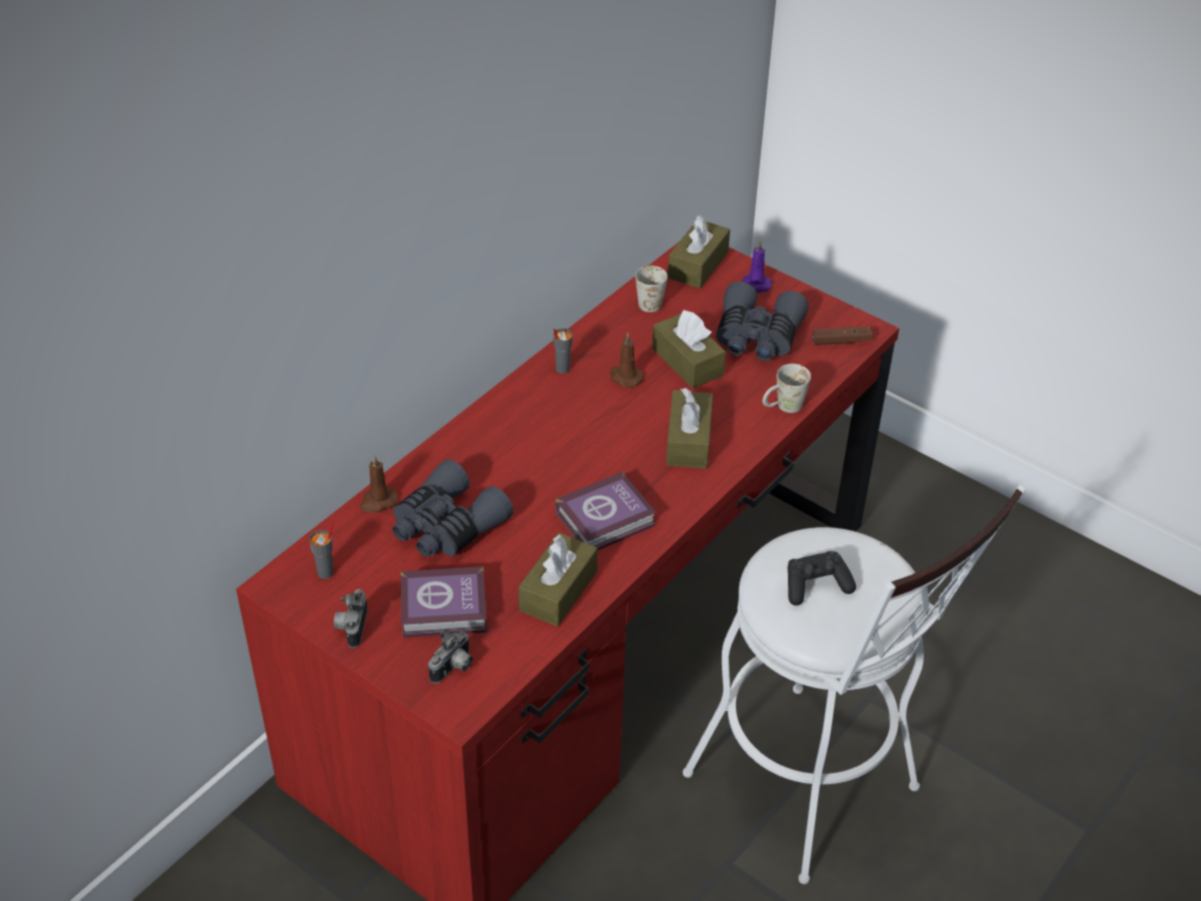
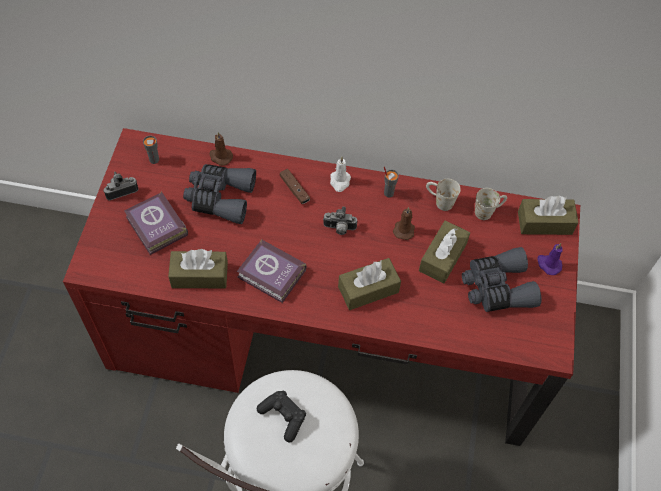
camera: 60 degrees right, 15 degrees up
(454, 668) = (115, 251): camera -> camera (339, 229)
(511, 404) = (340, 181): none -> white candle
(782, 407) = (436, 331): white mug -> white mug (439, 201)
(841, 341) = (530, 341): brown game controller -> brown game controller (294, 189)

